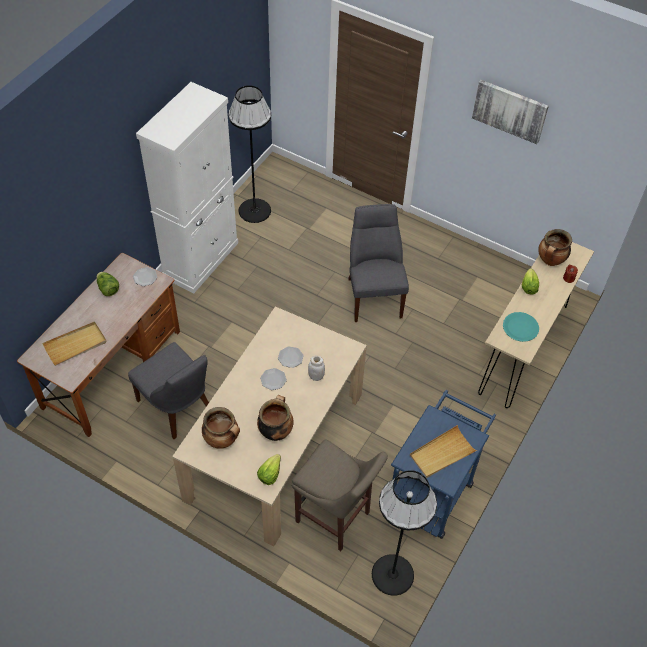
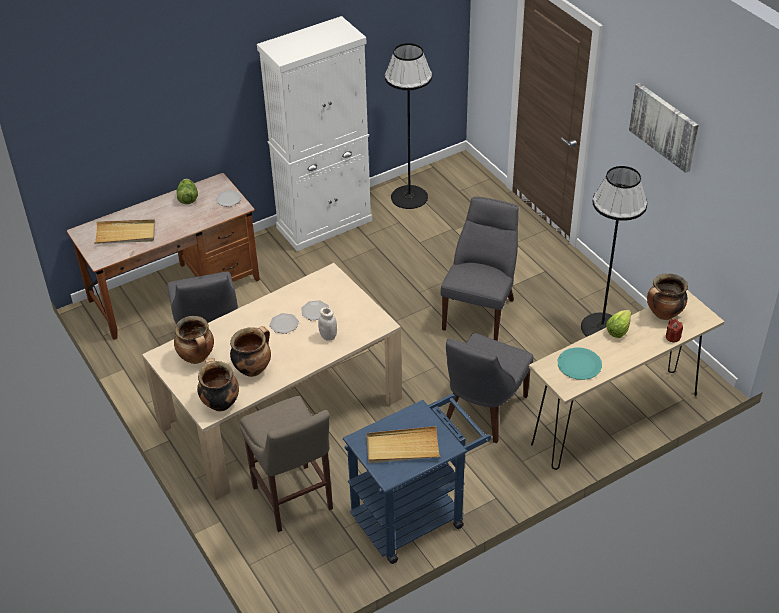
camera: 30 degrees right, 10 degrees down
(270, 474) = (220, 403): lettuce -> cooking pot
(393, 574) = (316, 576): black floor lamp -> black floor lamp (602, 327)
(428, 381) = (483, 412): none -> grey chair

